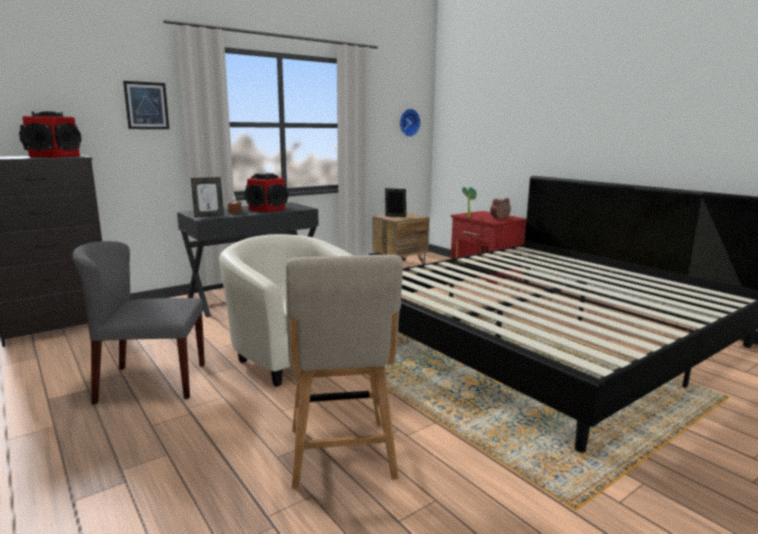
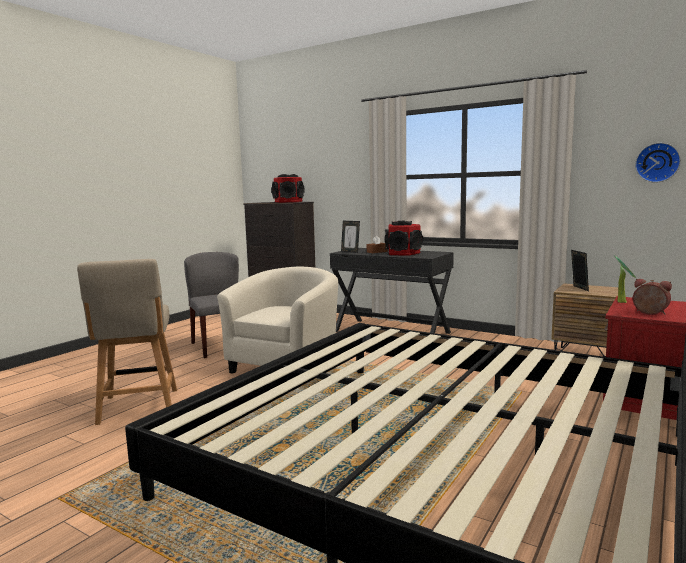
camera: 70 degrees right, 5 degrees down
(146, 105) = (355, 165): picture -> none
(342, 456) = (138, 408): beige chair -> beige chair turned 75 degrees counterclockwise

